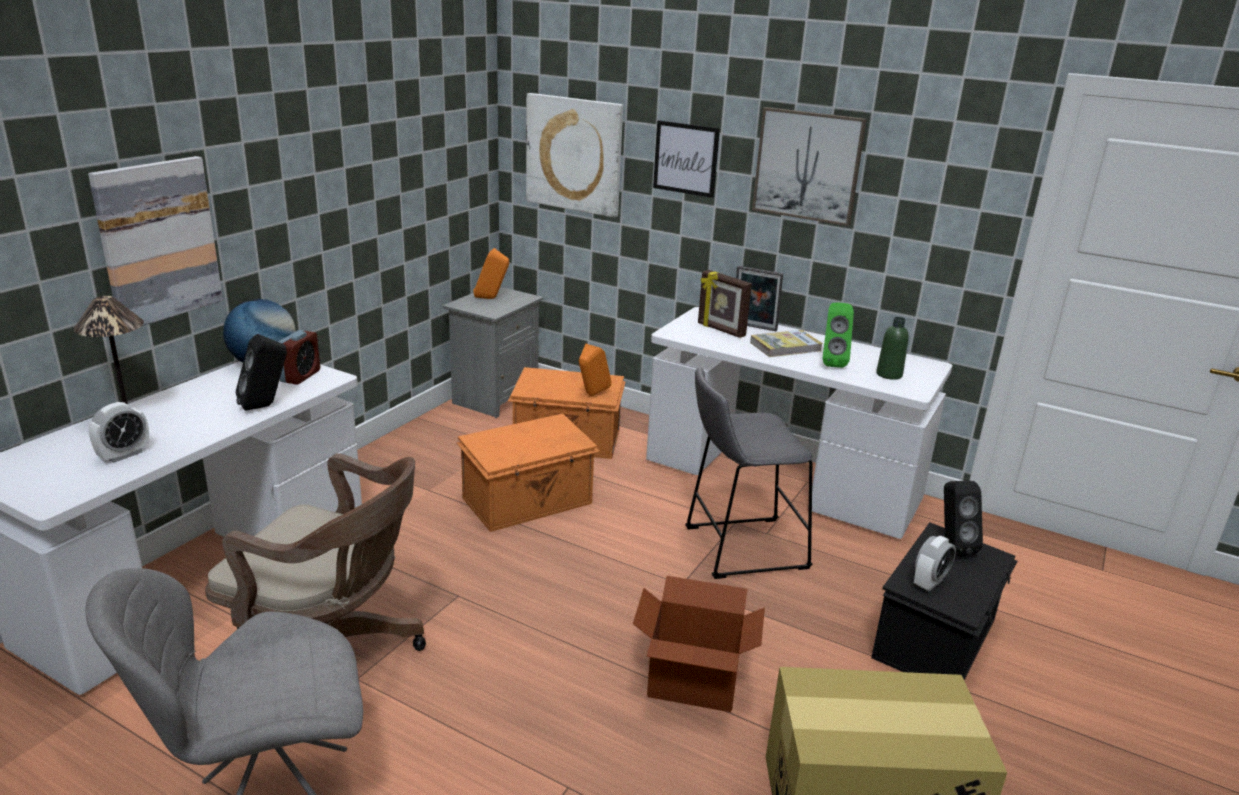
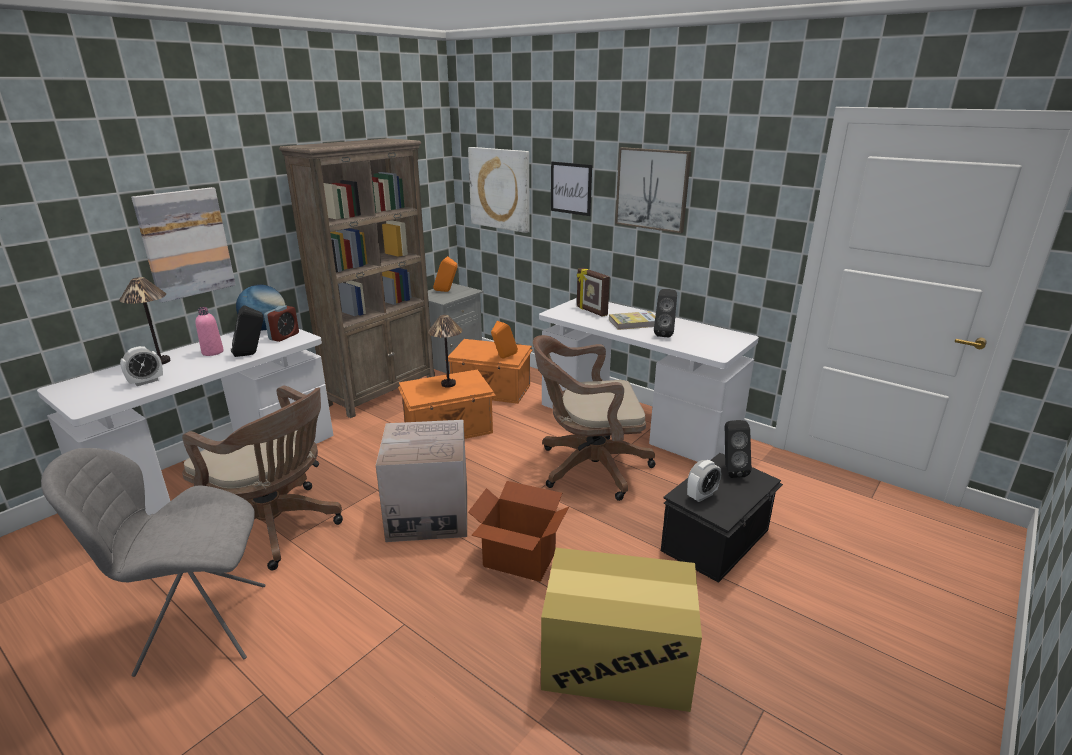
camera: 10 degrees right, 0 degrees up
(203, 404) = (213, 352): none -> pink bottle
(410, 447) = (382, 391): none -> brown bookcase
(531, 437) = (449, 384): none -> table lamp
(544, 627) = (428, 514): none -> cardboard box
(738, 548) = (587, 468): grey stool -> brown office chair
(753, 327) = (617, 310): picture frame -> none
(832, 362) = (664, 334): green speaker -> black speaker
(889, 375) = (704, 343): green bottle -> none

